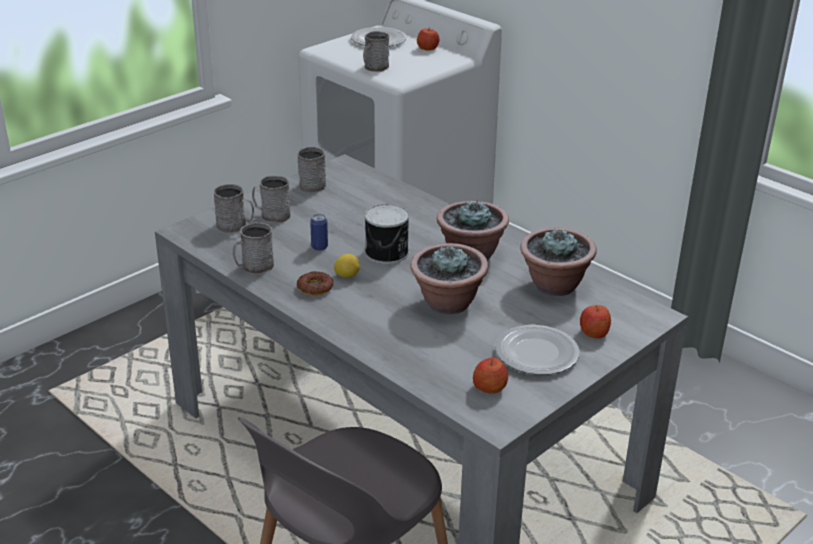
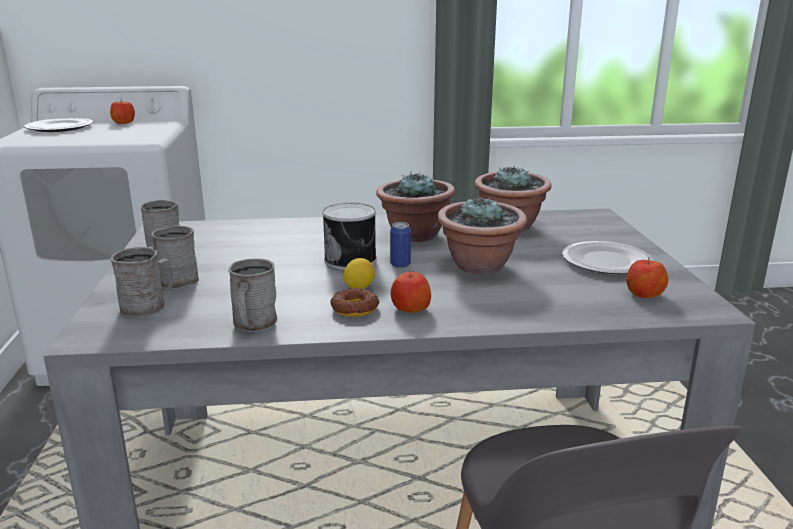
camera: 50 degrees left, 10 degrees down
(319, 247) = (282, 282): can -> can (400, 265)
(374, 68) = (102, 139): grey mug -> none
(594, 333) = (598, 236): apple -> apple (410, 308)

